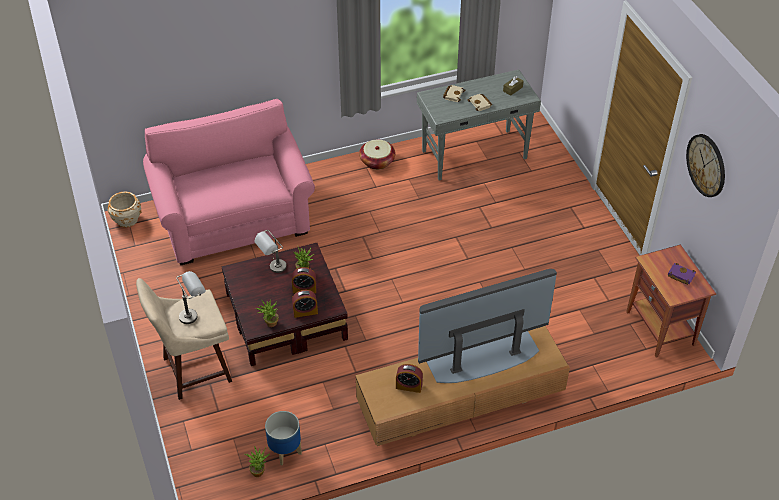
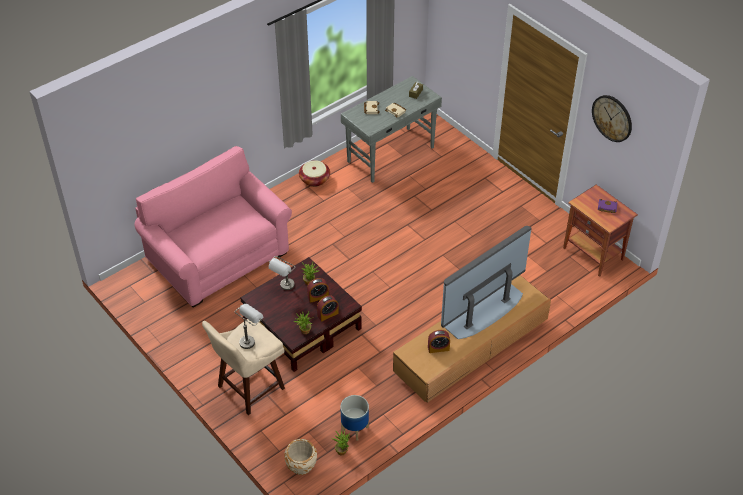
camera: 20 degrees left, 0 degrees up
(127, 219) = (126, 282): beige planter -> beige planter (301, 465)

